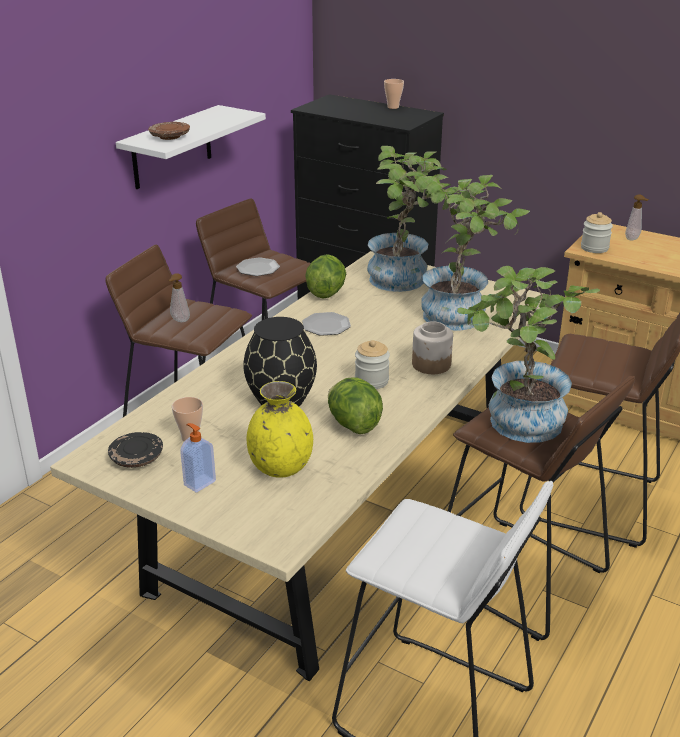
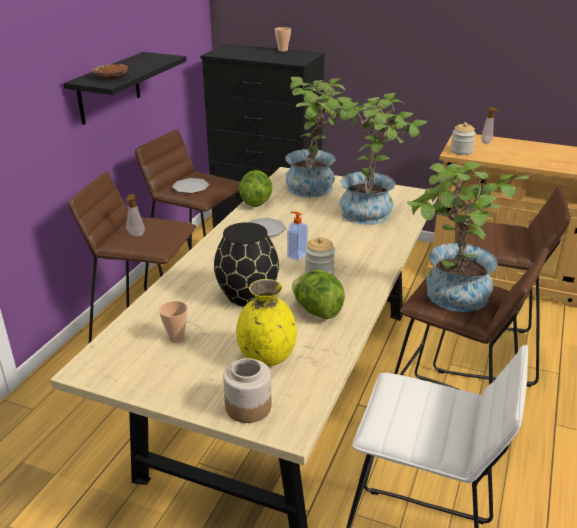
camera: 10 degrees left, 0 degrees up
(137, 458) = (132, 362): black plate -> none
(172, 147) = (109, 88): white shelf -> black shelf
(199, 482) = (197, 379): soap dispenser -> soap dispenser (296, 255)
(432, 364) = (364, 254): jar -> jar (249, 407)

